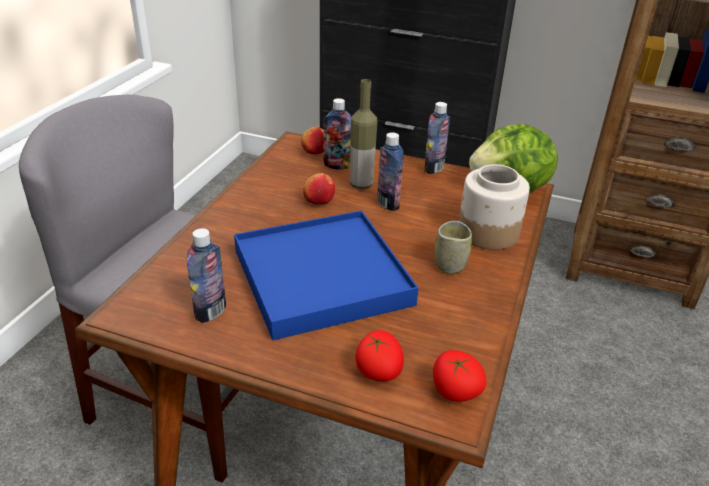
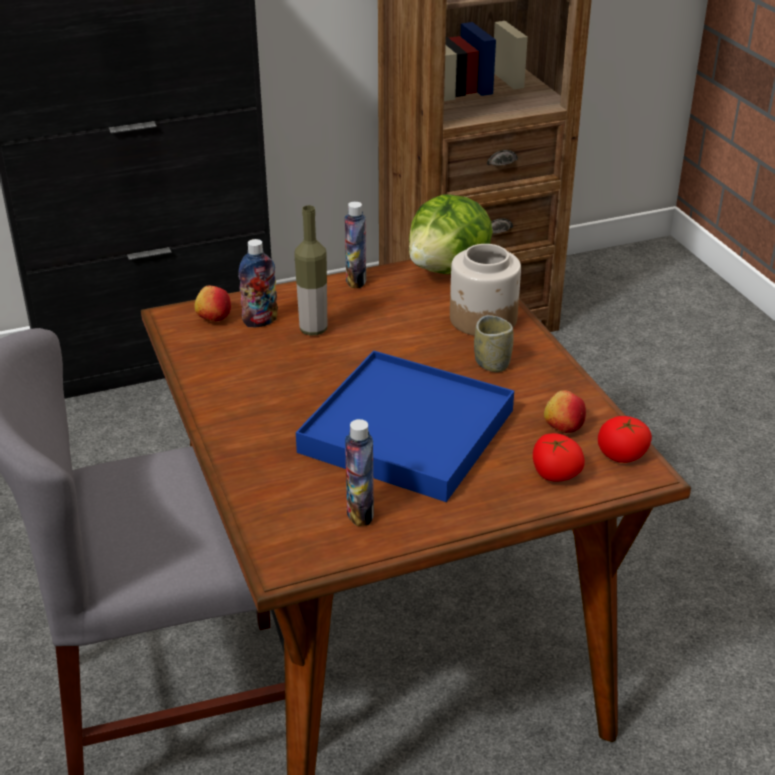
camera: 40 degrees left, 0 degrees up
(318, 200) = (297, 365): apple -> apple (563, 426)
(388, 204) = (365, 336): bottle -> none

